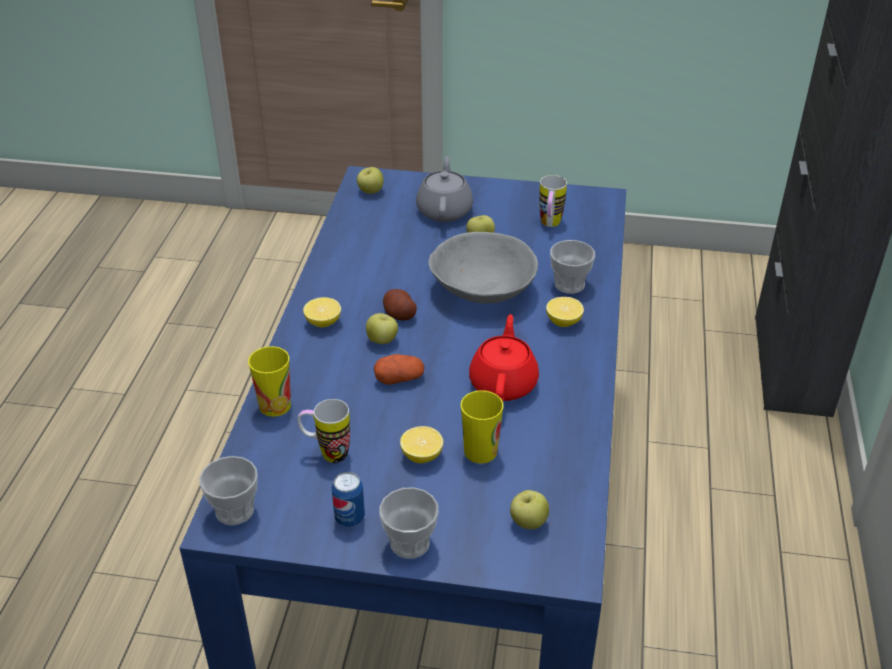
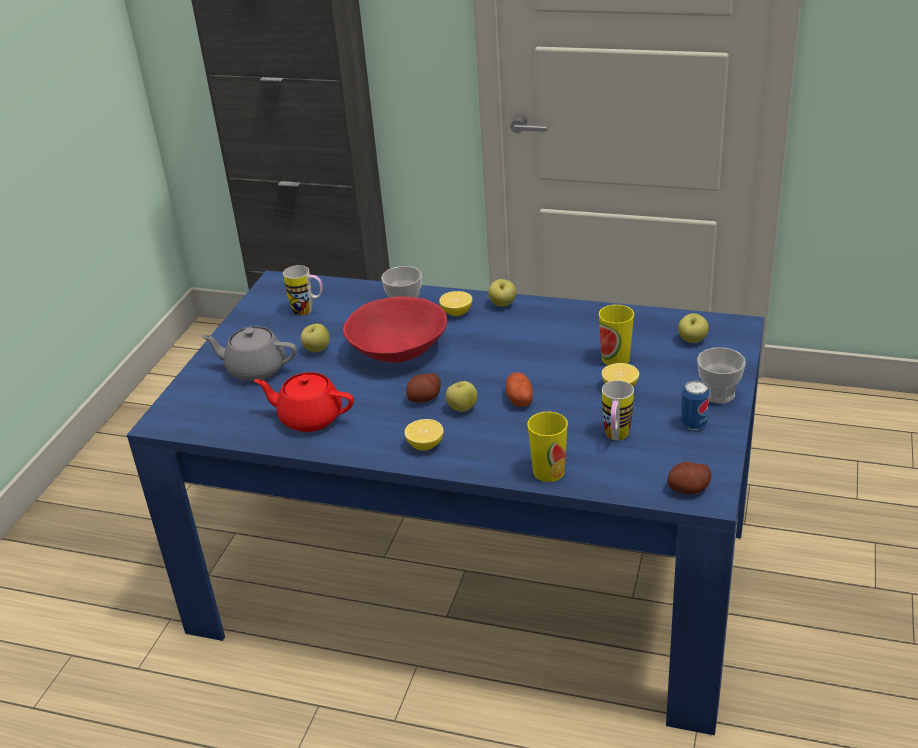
camera: 80 degrees left, 5 degrees down
(234, 510) = (688, 489): cup -> potato
(370, 191) = (193, 417): apple -> apple (502, 304)
(482, 289) = (398, 351): grey bowl -> red bowl
(504, 383) = (532, 345): red teapot -> red teapot (309, 418)

